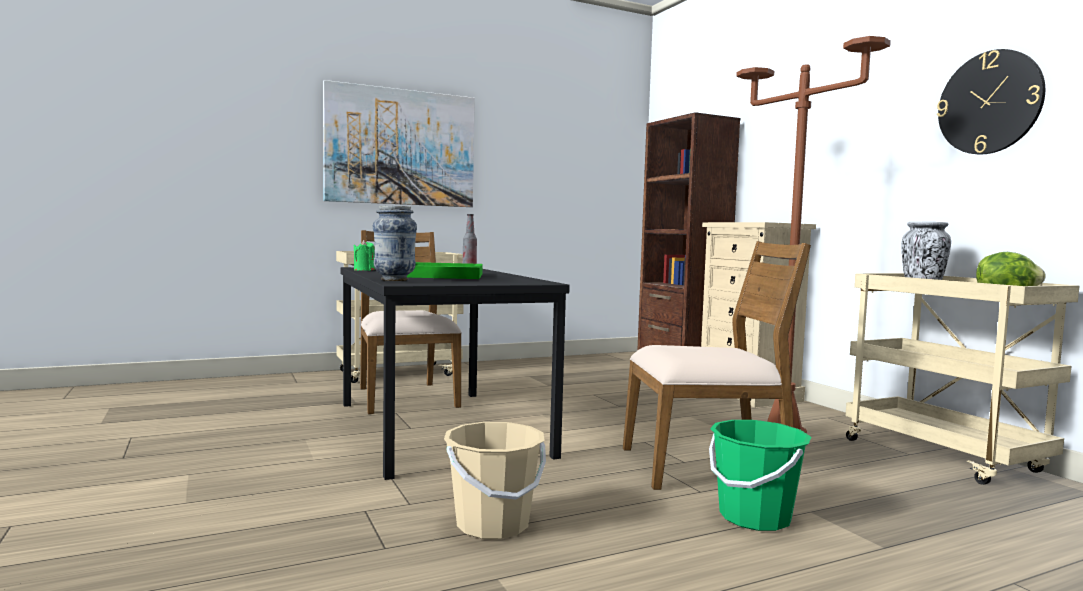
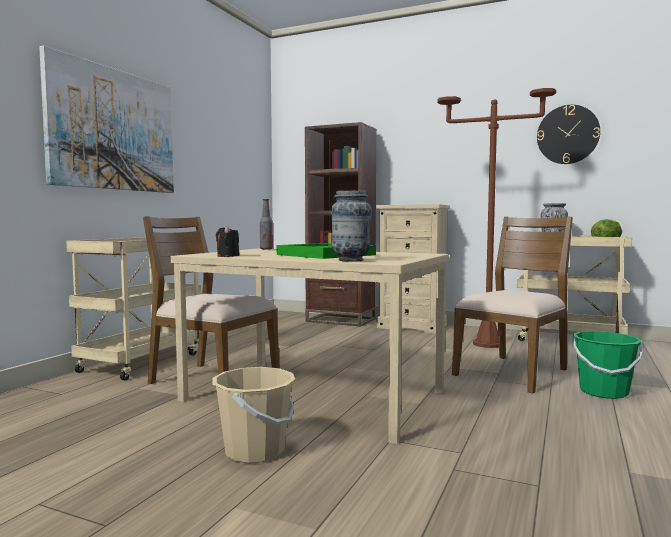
camera: 40 degrees left, 0 degrees up
(364, 270) = (228, 256): green candle -> black candle
(441, 428) = (316, 395): black dining table -> beige dining table
(492, 525) = (537, 444): beige bucket -> beige bucket (255, 451)

